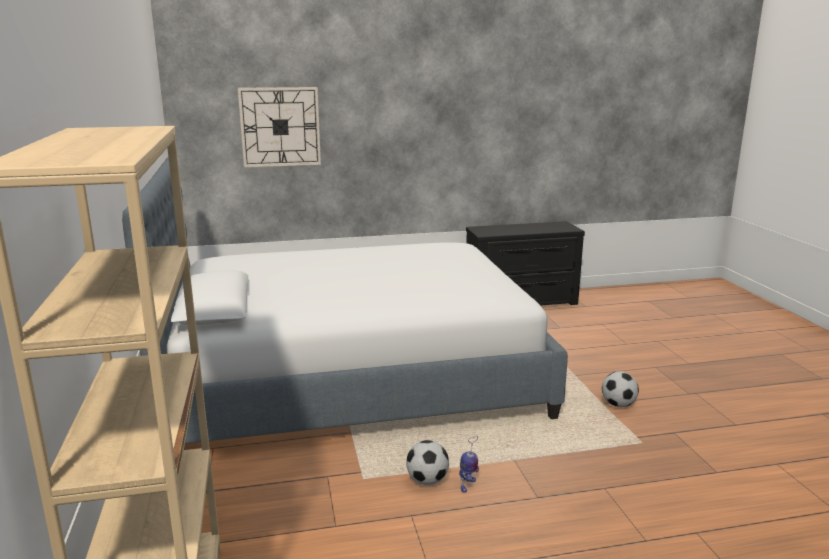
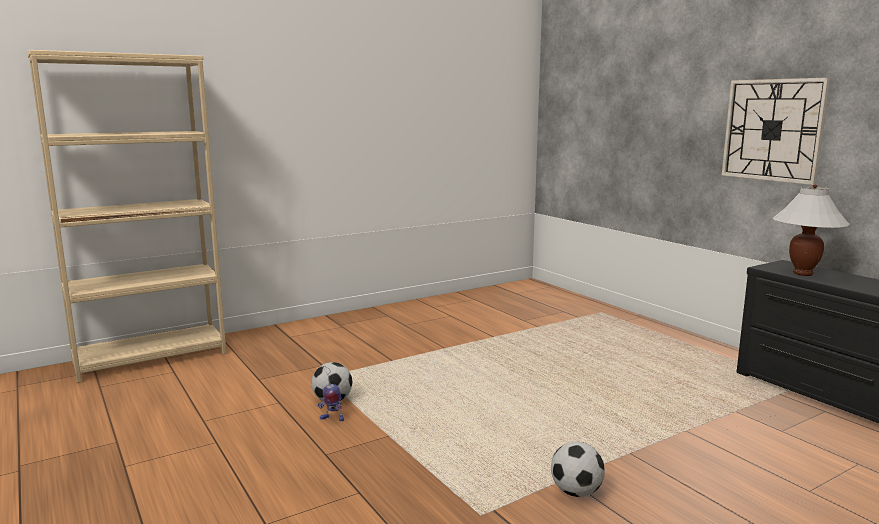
camera: 70 degrees right, 5 degrees down
(280, 127) = (609, 109): wall clock -> wall clock (772, 130)
(352, 377) = (490, 344): bed -> none
(504, 231) = (803, 274): none -> white table lamp

